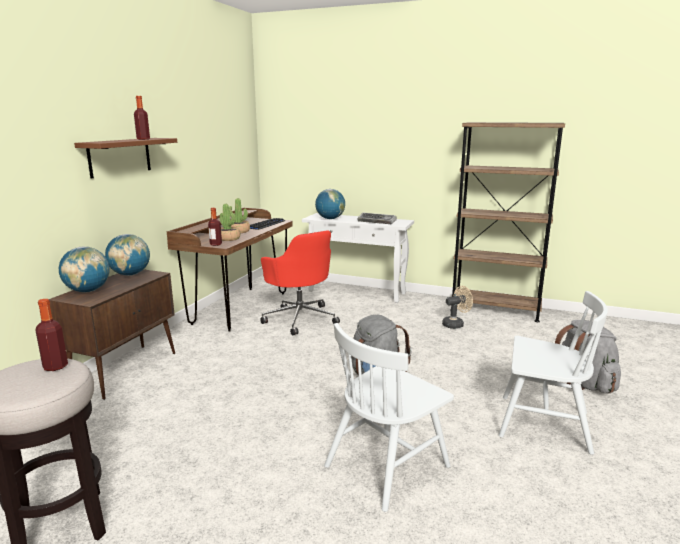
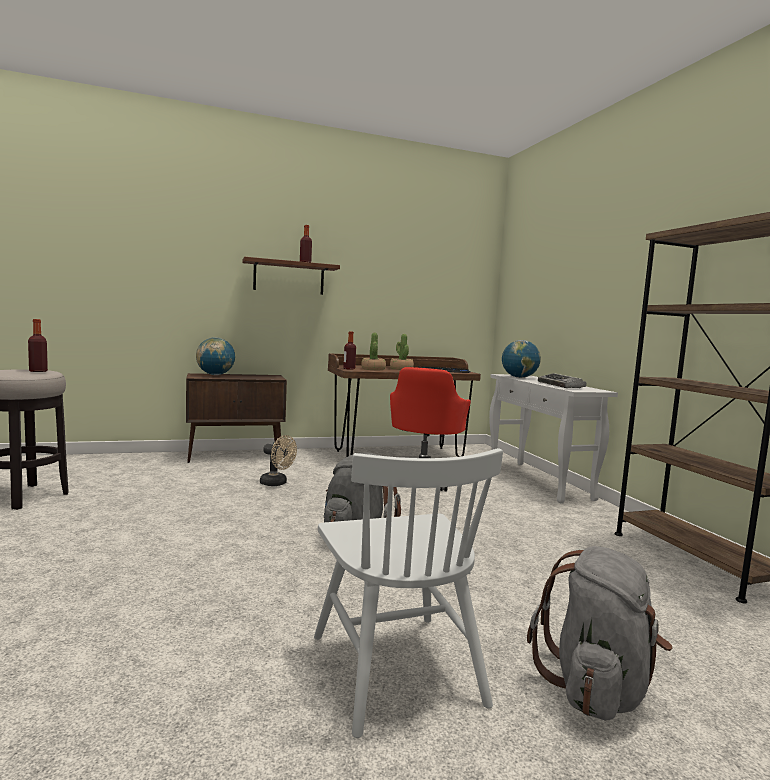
camera: 50 degrees right, 10 degrees down
(130, 274) = (264, 376): globe -> none
(387, 465) = (182, 581): white chair -> none
(455, 324) = (581, 545): beige fan -> beige fan (277, 483)

